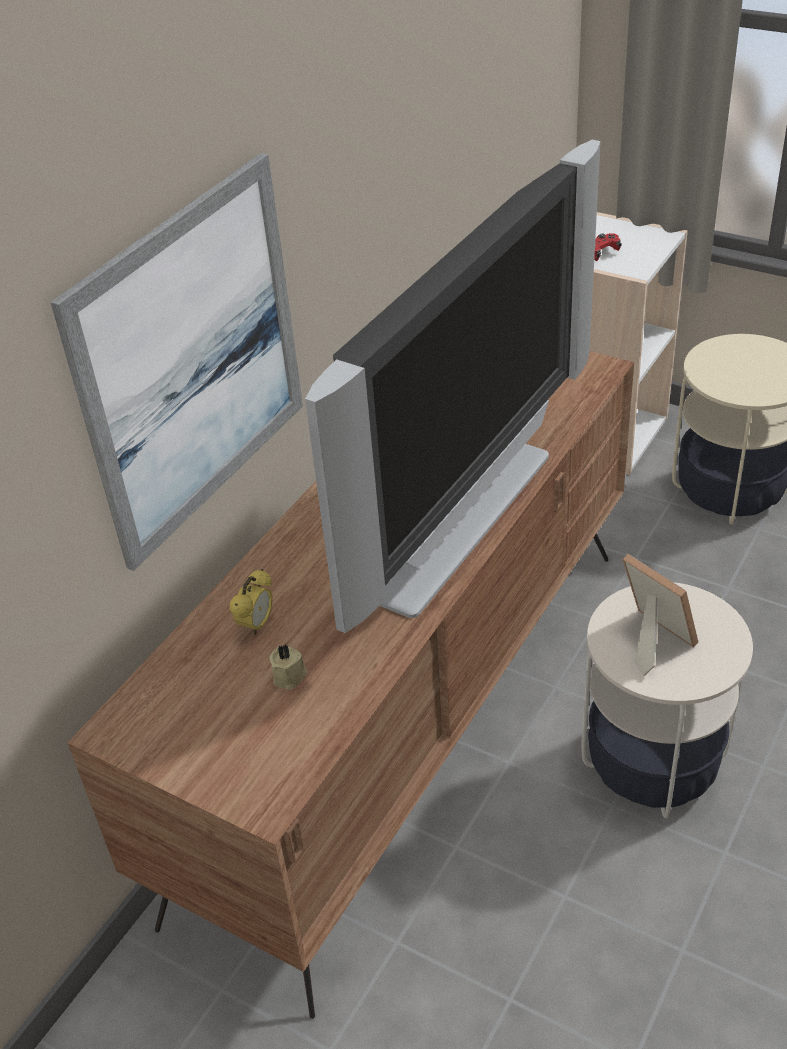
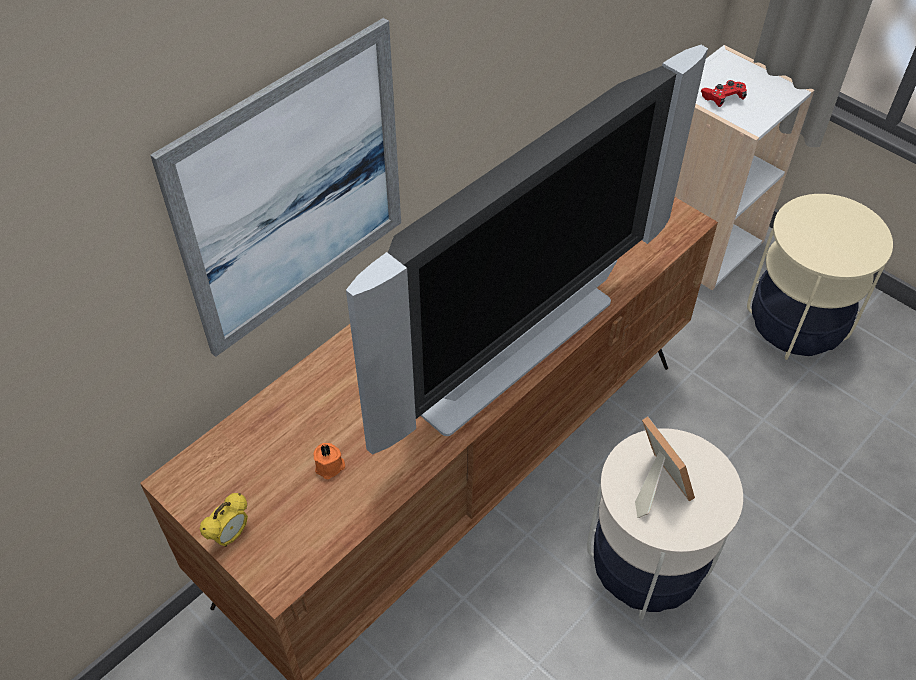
camera: 10 degrees right, 10 degrees up
(256, 625) = (317, 411): alarm clock -> alarm clock (230, 535)
(290, 676) = (330, 467): beige candle -> orange candle

